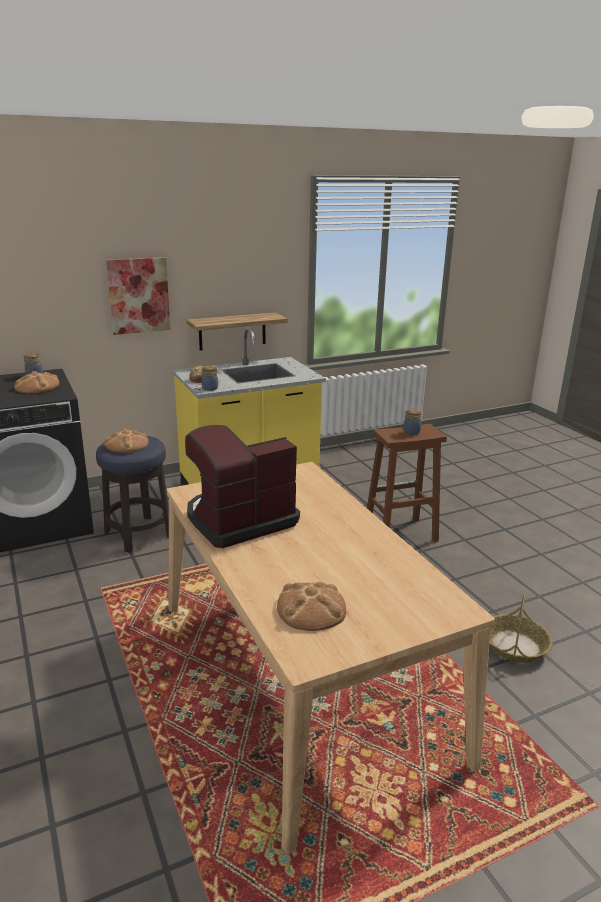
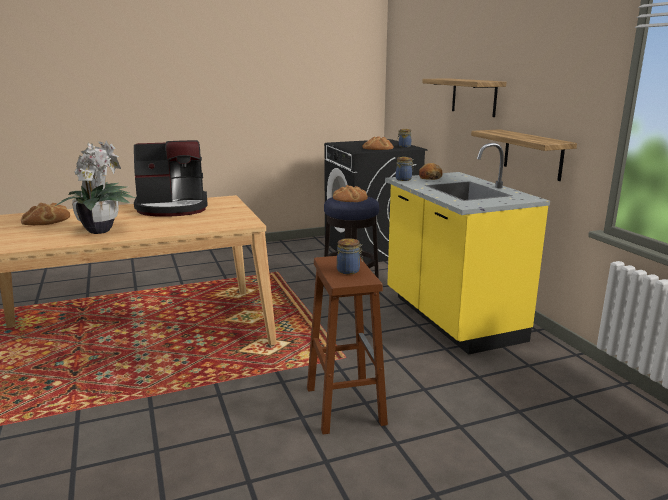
camera: 95 degrees right, 5 degrees down
(139, 295) = (474, 97): picture -> shelf
(239, 520) = (173, 208): coffee machine -> coffee machine turned 105 degrees clockwise
(353, 547) = (101, 230): none -> potted plant
(515, 645) = (90, 452): basket -> none

